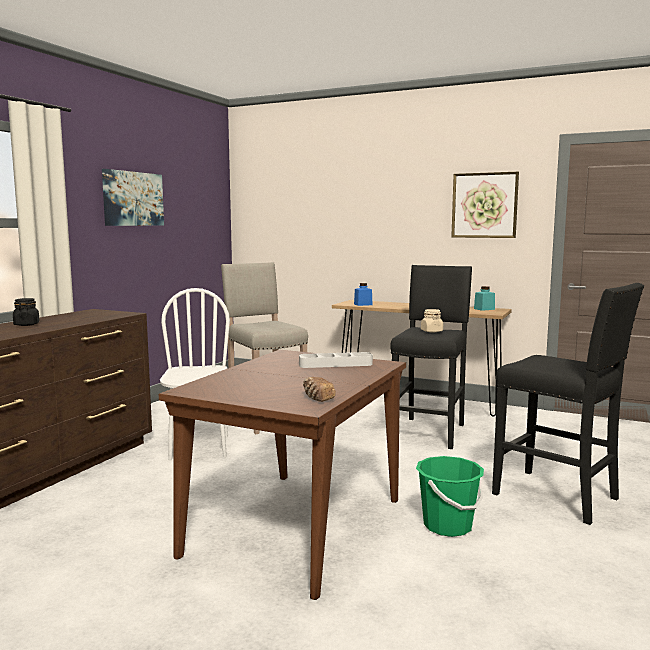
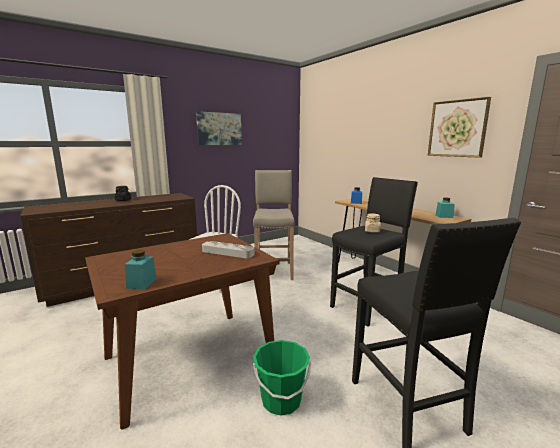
camera: 30 degrees right, 5 degrees up
(317, 398) = (142, 283): bread -> turquoise jar

